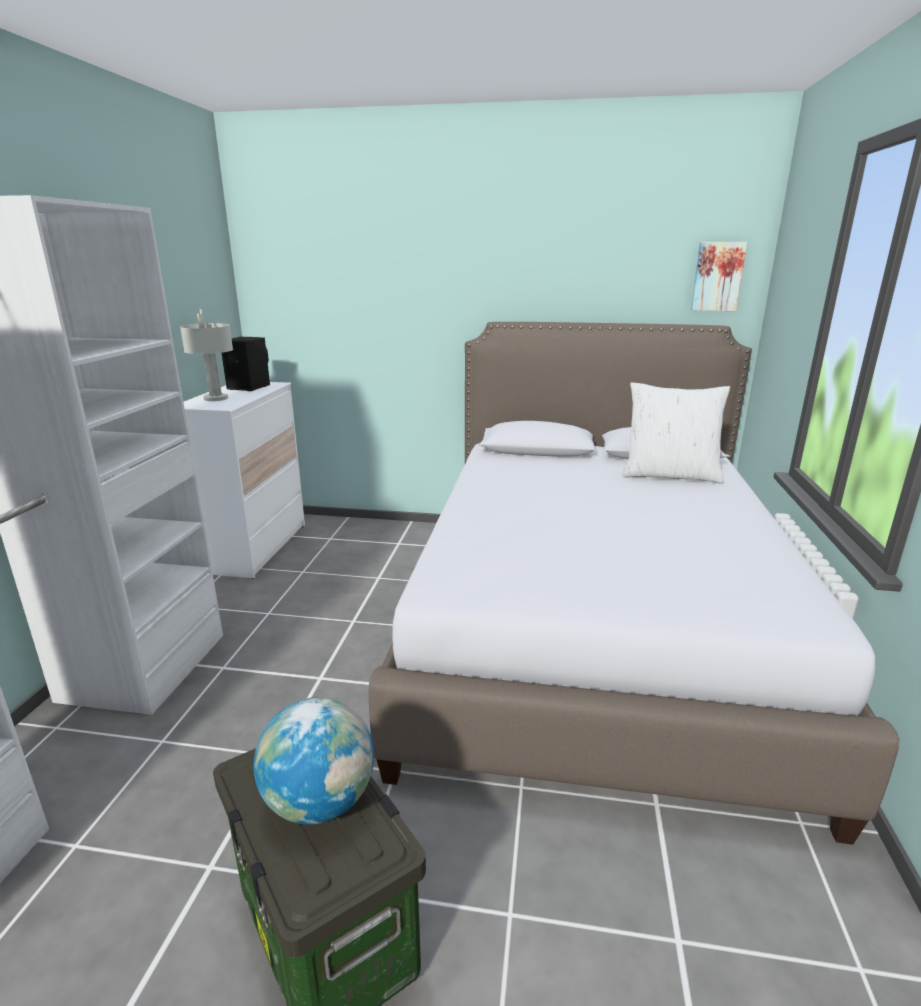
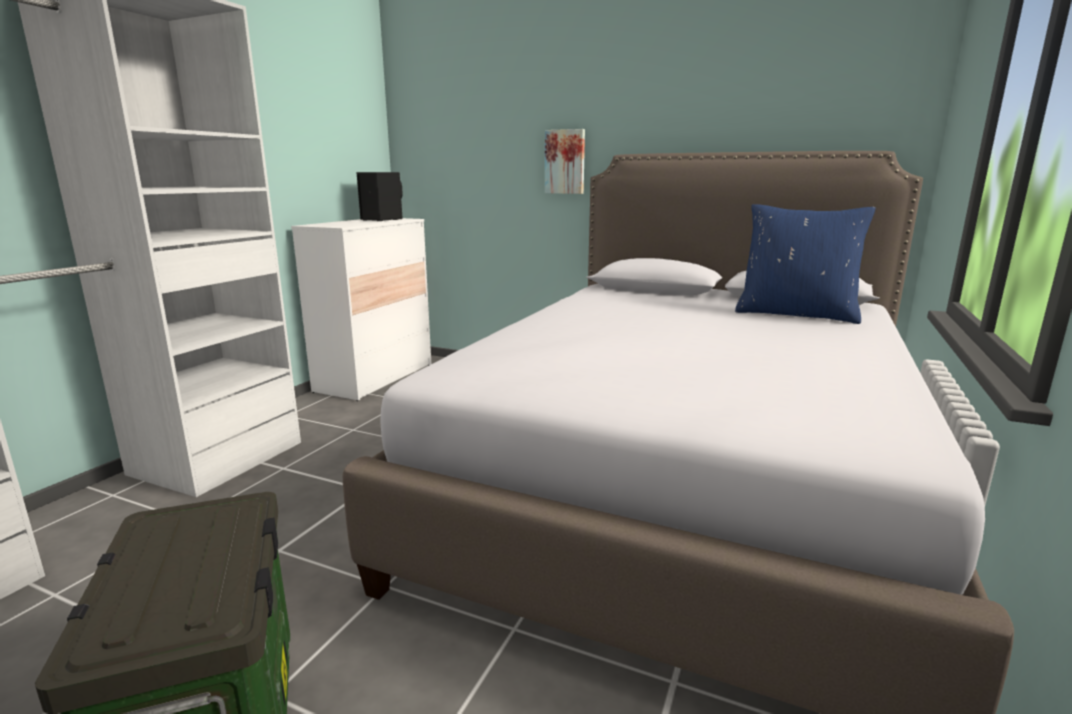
camera: 15 degrees right, 5 degrees down
(216, 398) = (343, 223): grey table lamp -> none
(320, 802) = (193, 560): globe -> none
(670, 475) = (796, 314): white pillow -> blue pillow
(717, 276) = (881, 95): picture -> picture (565, 162)

